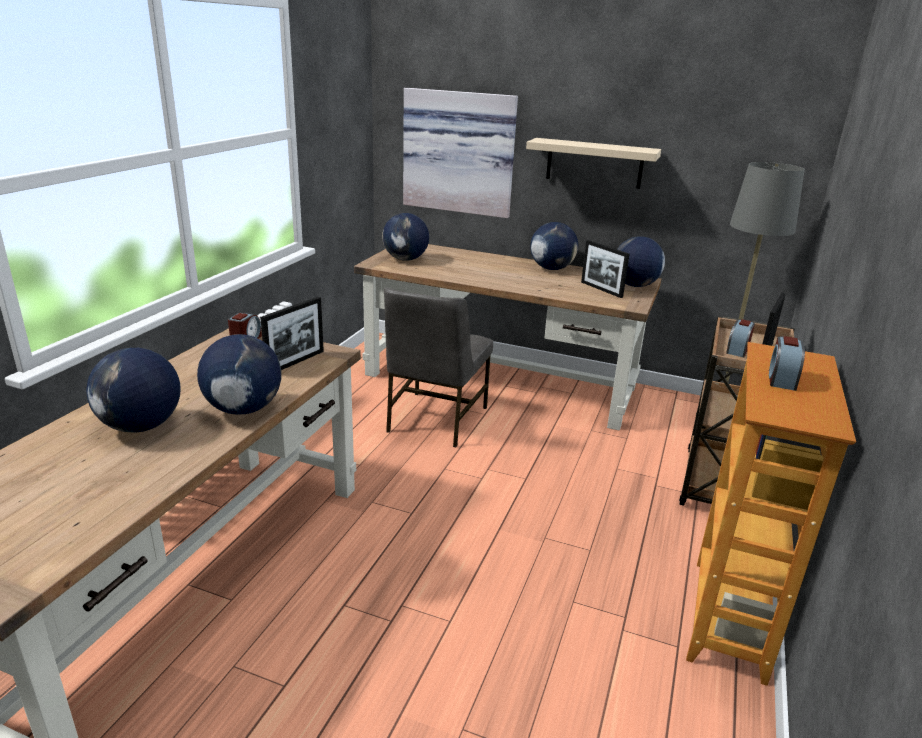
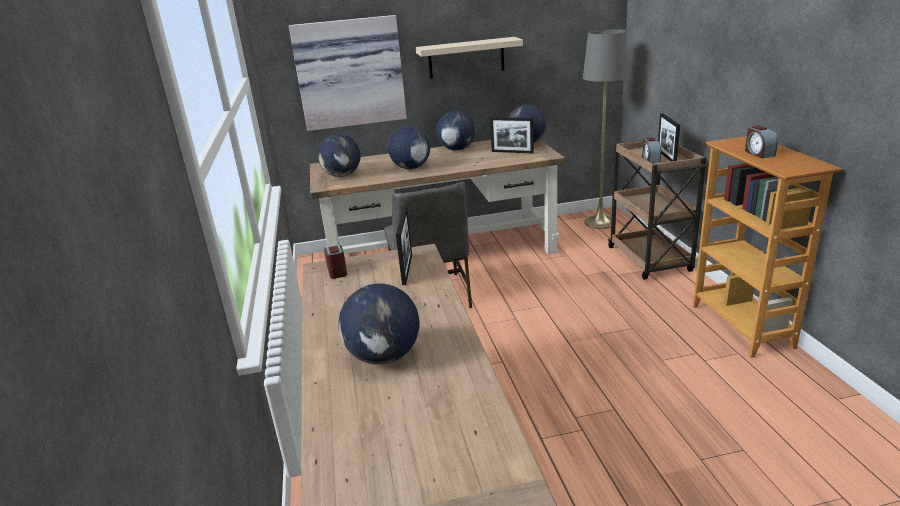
camera: 30 degrees left, 0 degrees up
(243, 409) = (435, 312): globe -> globe (411, 168)

